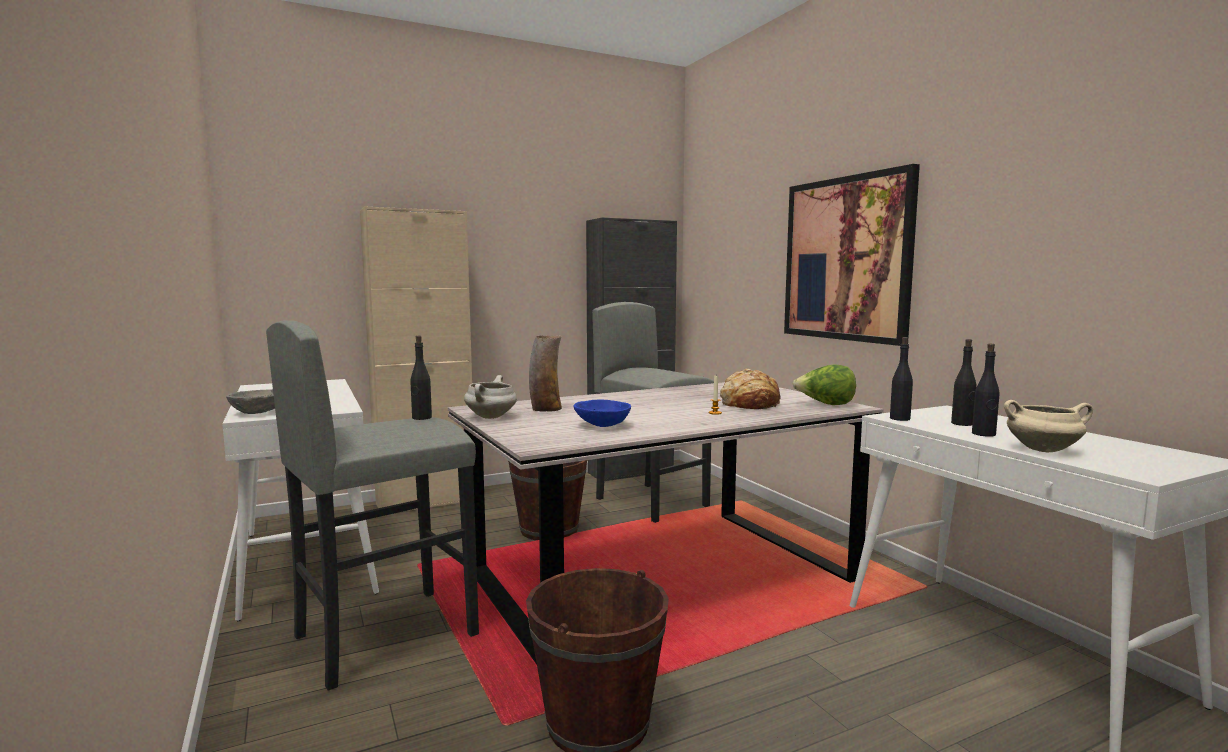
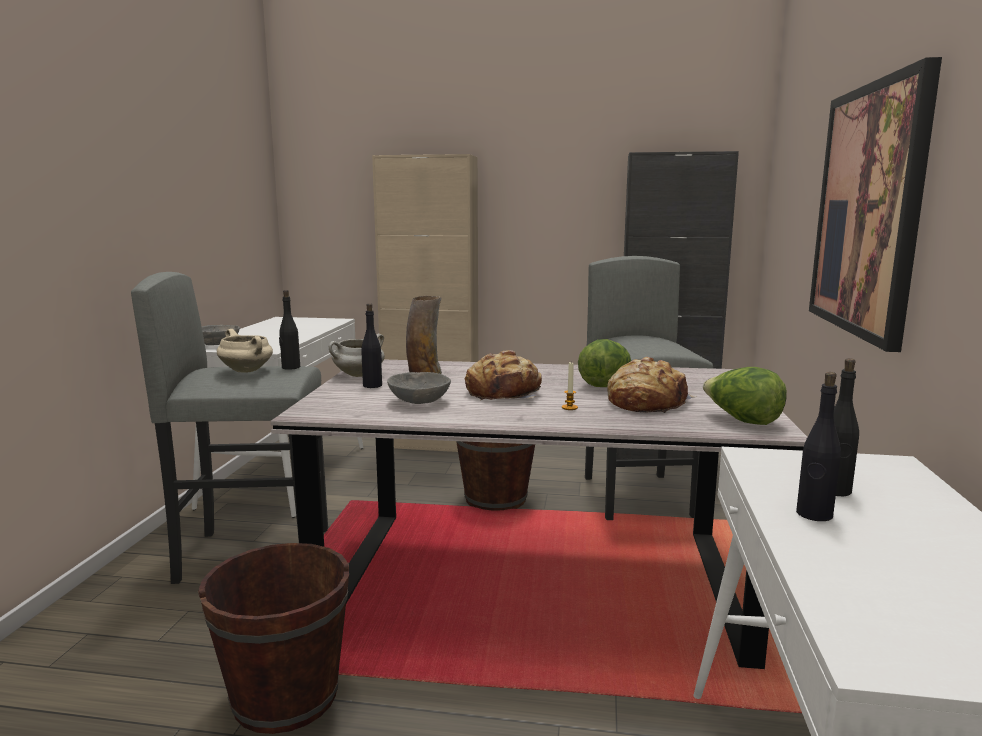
camera: 35 degrees right, 5 degrees up
(601, 425) = (418, 401): blue bowl -> grey bowl
(646, 411) = (504, 393): none -> bread
(695, 398) = (605, 384): none -> lettuce
(900, 418) = (759, 462): black bottle -> black bottle (373, 385)
(1043, 450) = (832, 564): beige cooking pot -> beige cooking pot (247, 371)

